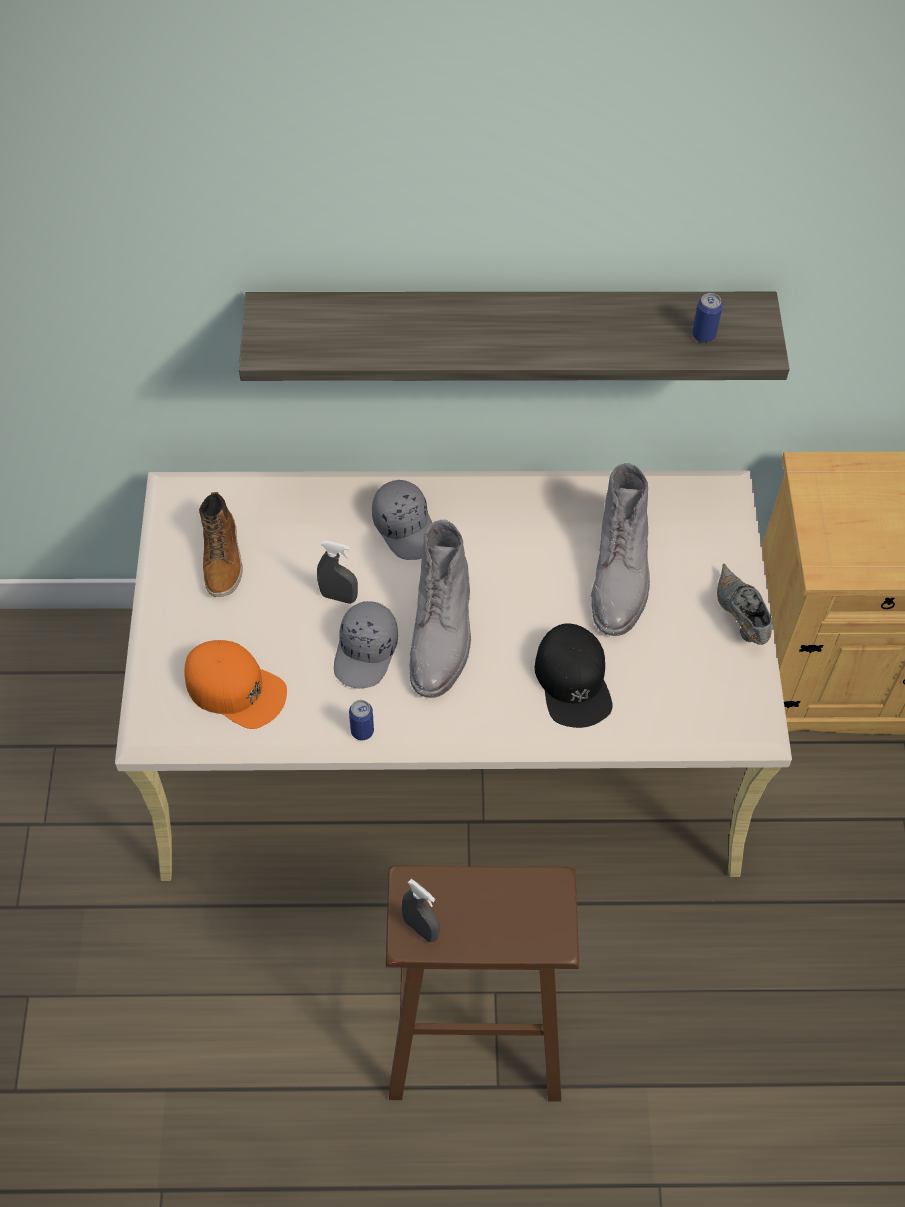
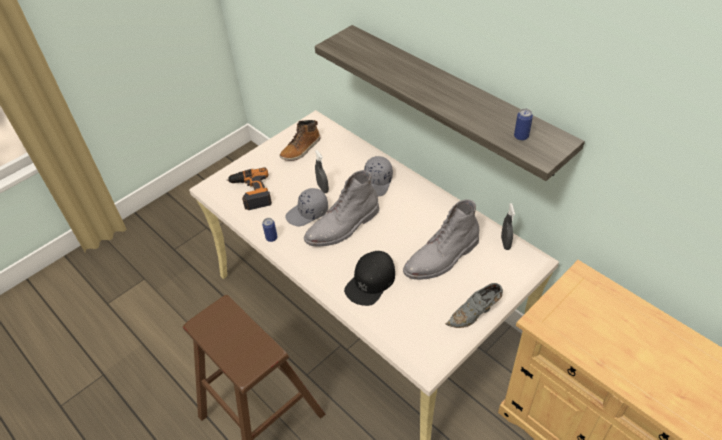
camera: 50 degrees right, 10 degrees down
(235, 688) = (251, 192): orange cap -> power drill
(420, 928) = (206, 324): grey spray bottle -> grey spray bottle (505, 243)
(740, 618) = (475, 314): grey shoe -> grey shoe turned 150 degrees counterclockwise

